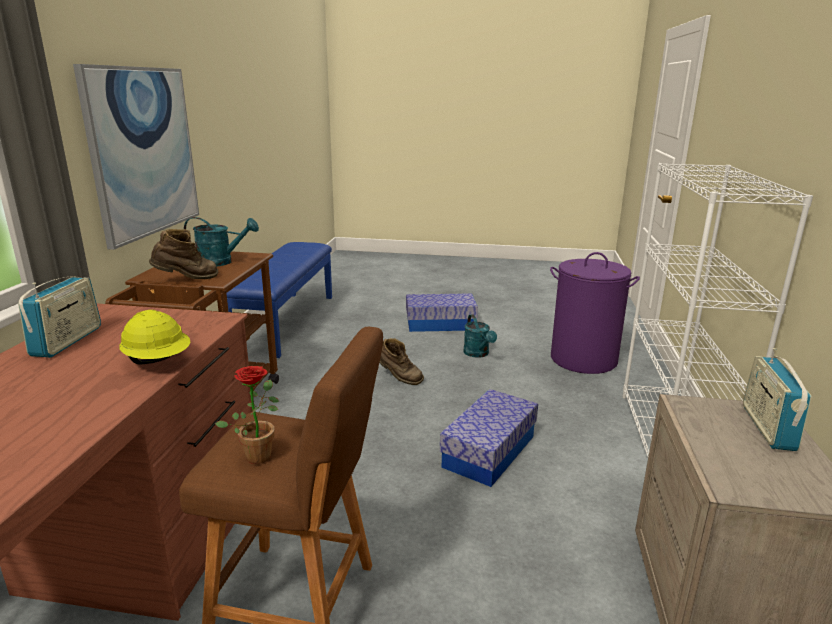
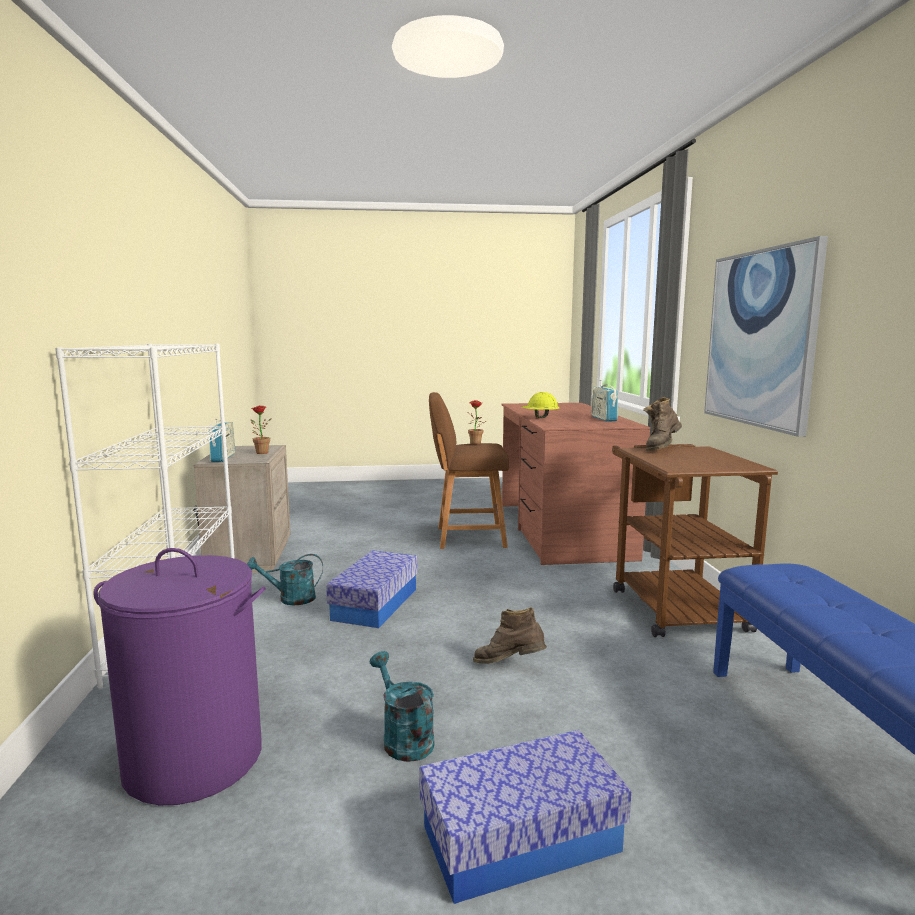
camera: 165 degrees right, 10 degrees down
(221, 262) = (685, 460): turquoise watering can -> turquoise watering can (290, 599)
(721, 446) = (260, 452): none -> potted plant

